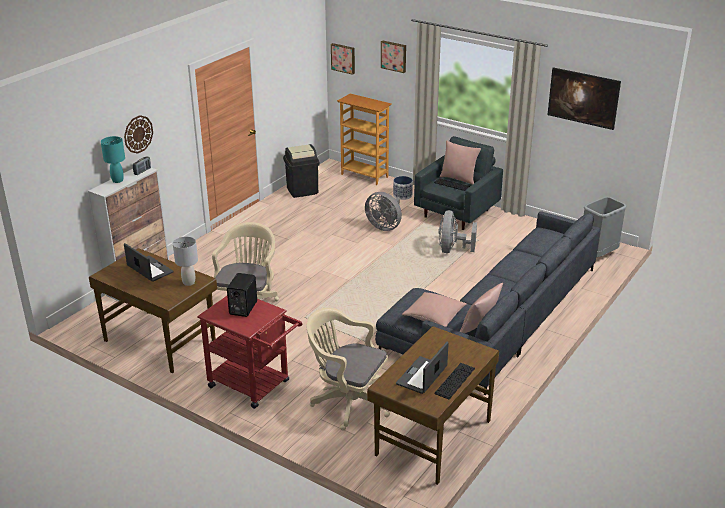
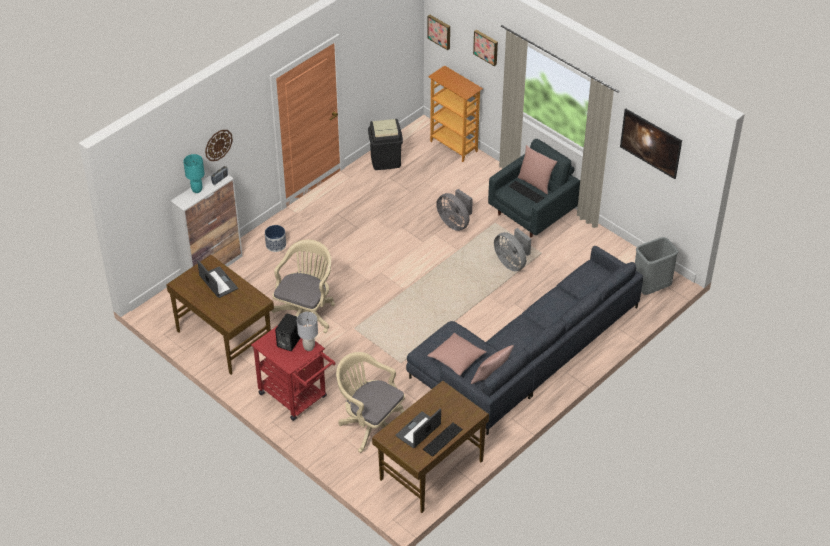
camera: 10 degrees right, 15 degrees up
(188, 282) = (249, 303): grey table lamp -> grey table lamp (308, 347)
(402, 195) = (485, 181): planter -> planter (276, 245)
(452, 249) = (512, 263): grey fan -> grey fan turned 60 degrees counterclockwise

